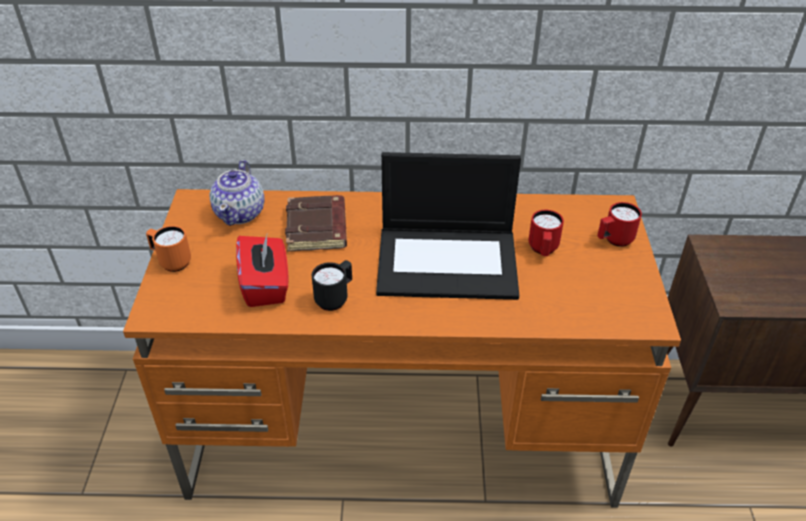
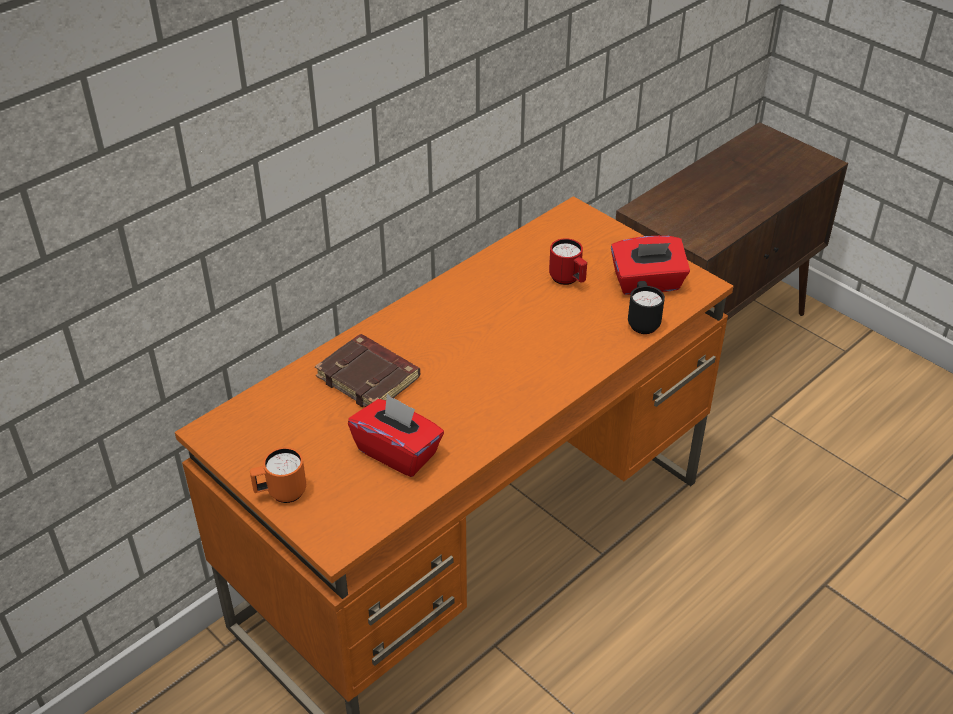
camera: 45 degrees left, 0 degrees up
(240, 213) = (277, 411): teapot -> none
(335, 298) = (469, 421): black mug -> black mug (642, 322)
(449, 262) = (513, 334): laptop -> none
(604, 291) = (647, 283): none -> red tissue box
(614, 240) = (605, 241): red mug -> none

